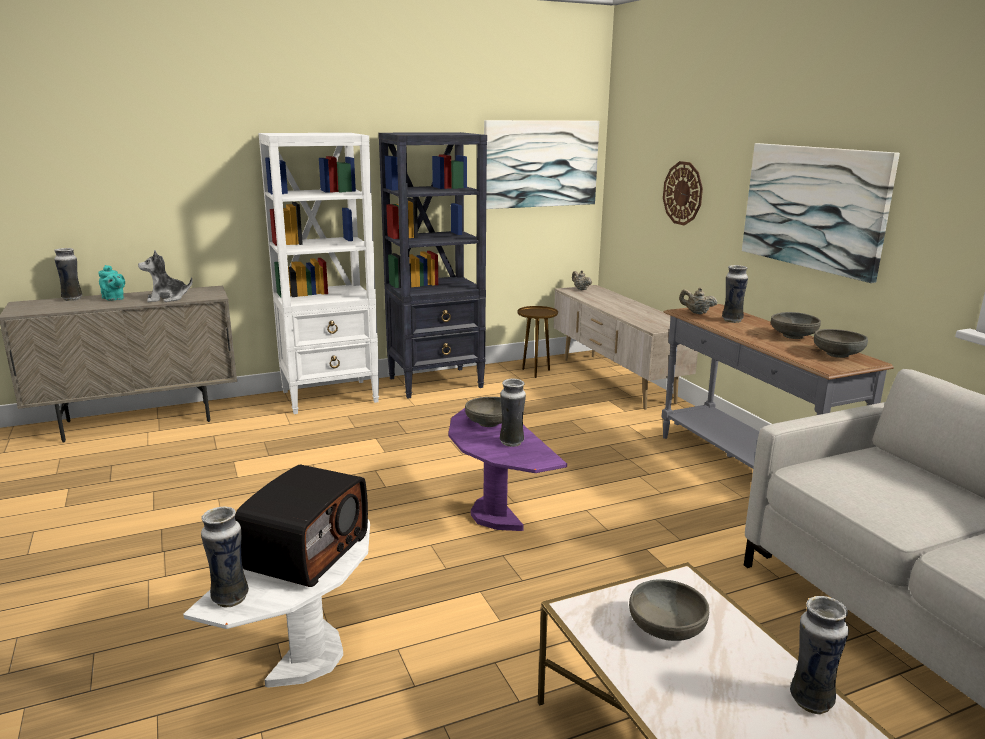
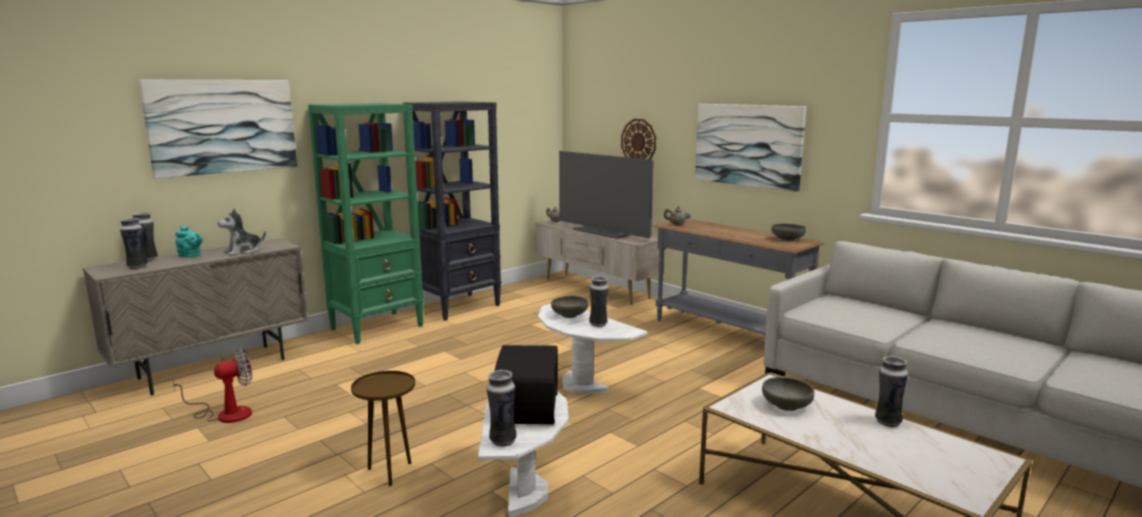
camera: 20 degrees left, 5 degrees down
(105, 477) = (225, 414): none -> fan
(331, 396) = (378, 327): white bookcase -> green bookcase
(496, 515) = (581, 385): purple side table -> white side table
(535, 372) = (531, 290): brown side table -> brown side table (390, 472)
(540, 164) = (519, 124): picture -> picture (223, 126)
(628, 310) = (604, 232): none -> television
(731, 320) = (704, 227): vase -> vase (137, 267)
(793, 336) = (751, 232): grey bowl -> none

